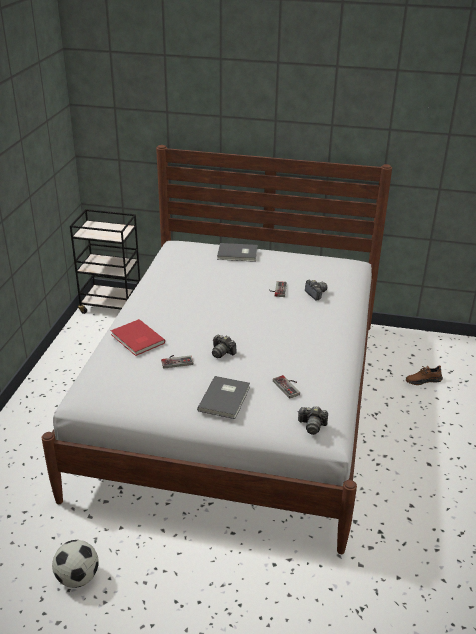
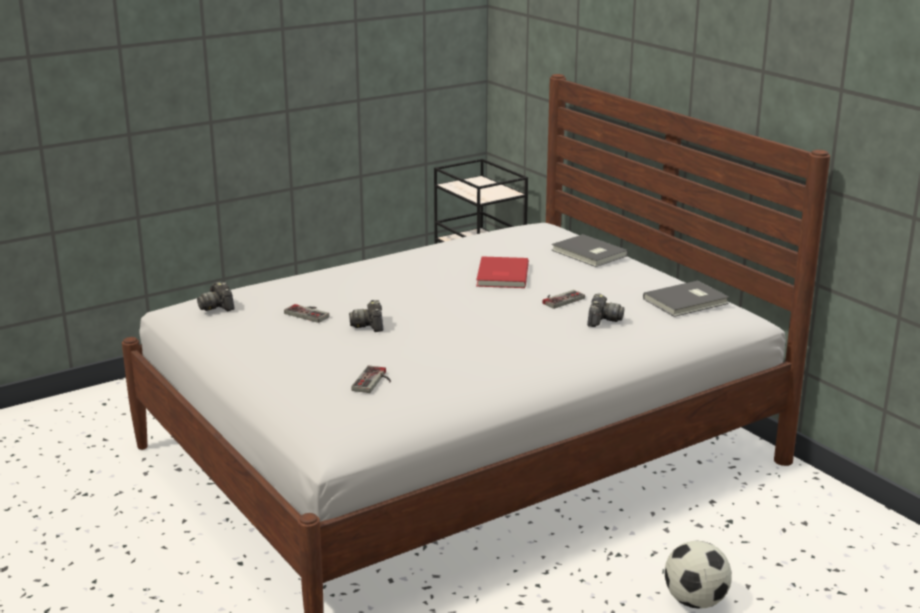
camera: 45 degrees right, 10 degrees down
(77, 577) = (57, 511): football -> football (695, 601)
(137, 339) = (310, 283): red book -> red book (500, 275)
(226, 398) = (289, 361): grey book -> grey book (687, 302)
(312, 426) = (325, 423): camera -> camera (217, 307)
(423, 380) = (764, 557): brown shoe -> none

